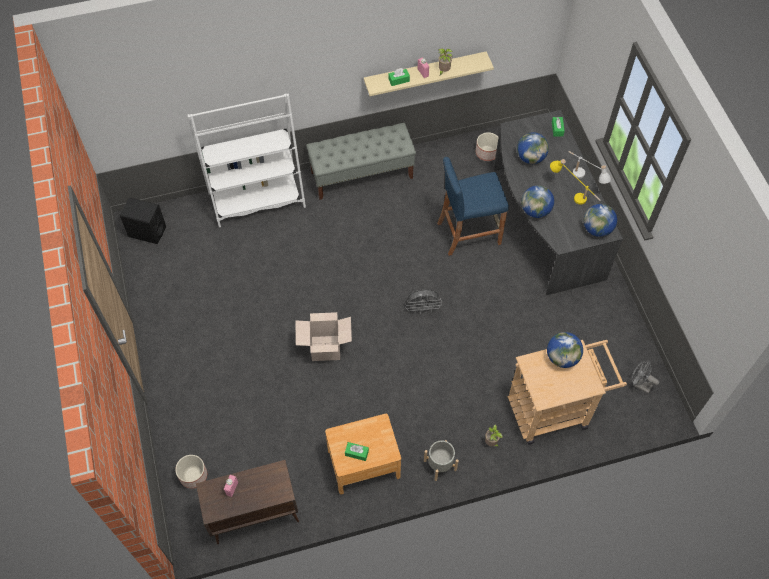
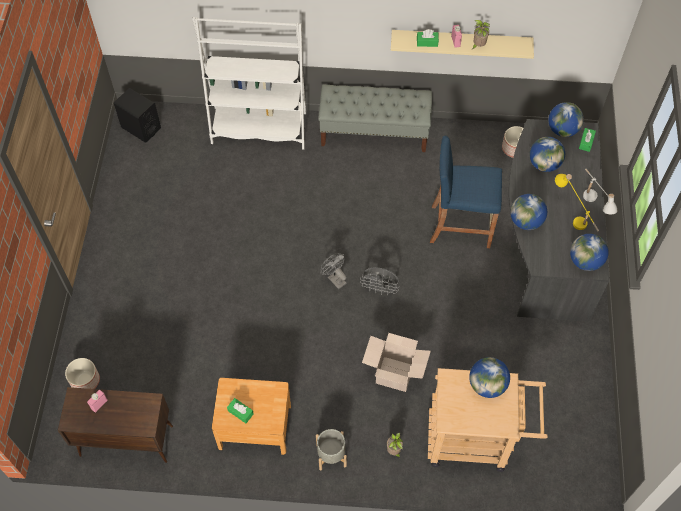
camera: 20 degrees right, 0 degrees up
(325, 348) = (265, 297): cardboard box -> cardboard box (394, 374)
(533, 124) = (562, 130): none -> globe
(639, 384) = (579, 444): grey fan -> grey fan (334, 278)

